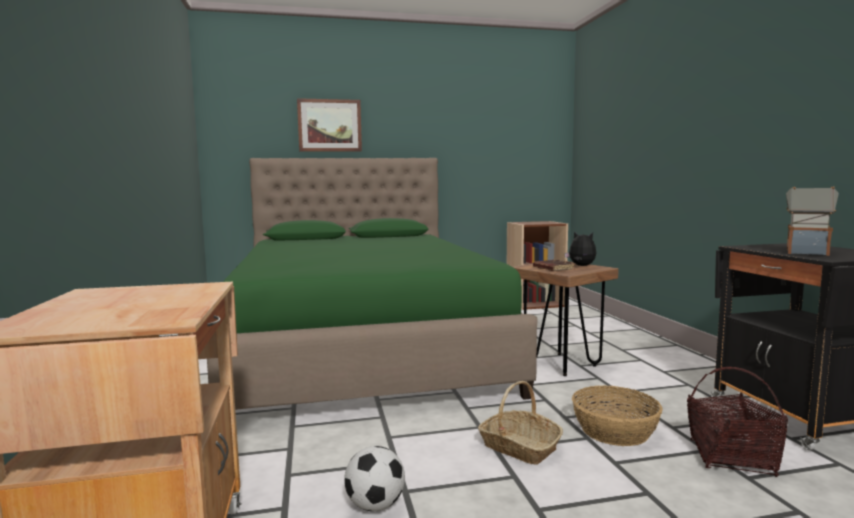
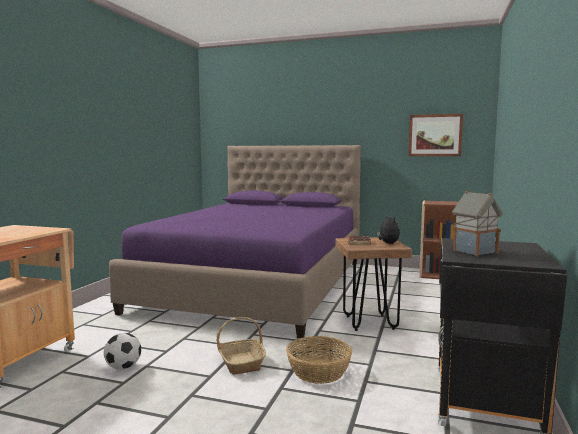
camera: 30 degrees right, 0 degrees up
(329, 125) = (282, 121): picture -> picture (435, 135)
(363, 346) = (258, 285): green bed -> purple bed
(732, 458) = (366, 410): basket -> none

